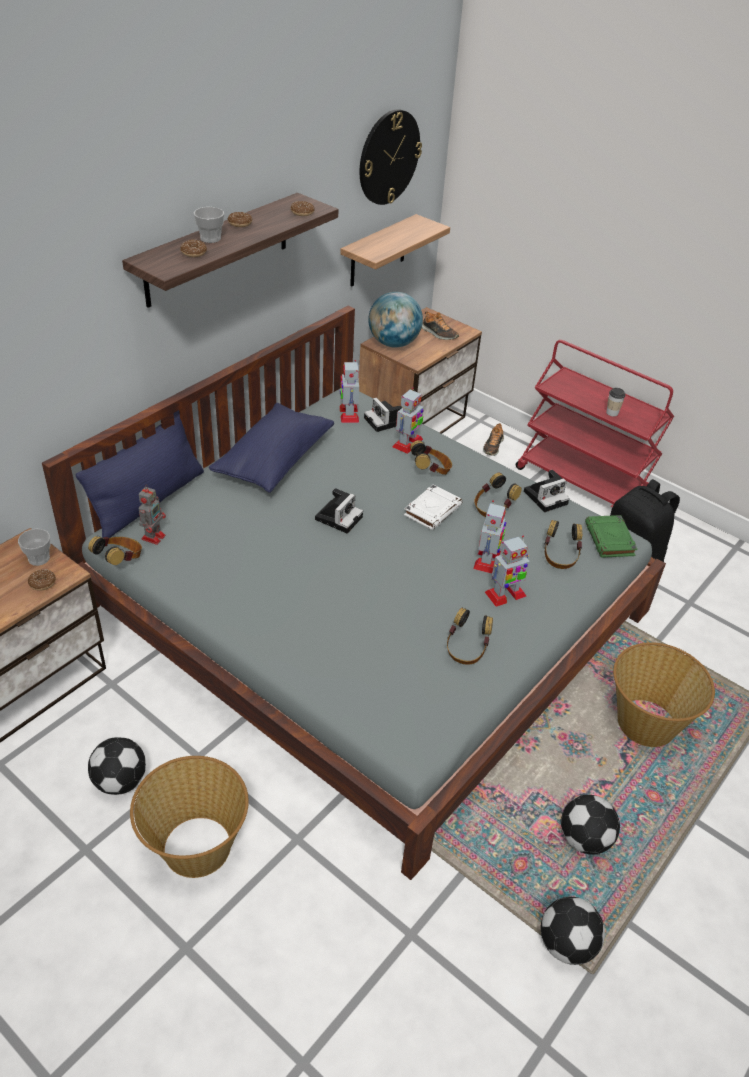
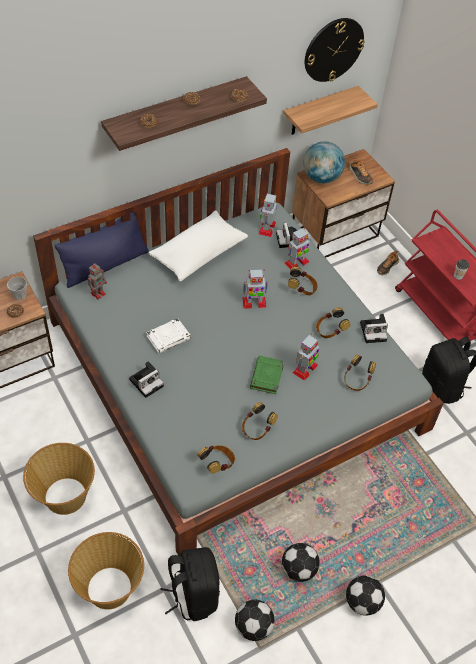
camera: 20 degrees right, 10 degrees up
(120, 561) = (71, 305): headphones -> headphones (218, 464)
(120, 781) = (37, 442): football -> football (362, 601)
(210, 238) = (165, 111): cup -> none
(274, 460) = (198, 254): blue pillow -> white pillow
(339, 517) = (221, 309): camera -> camera (147, 382)
(432, 510) = (287, 321): white book -> white book (169, 337)
(457, 929) = (193, 595): none -> black backpack
(505, 594) = (303, 397): toy robot -> toy robot (254, 302)
(610, 540) = (400, 377): green book -> green book (267, 377)
(646, 723) = (383, 508): basket -> basket (110, 587)

